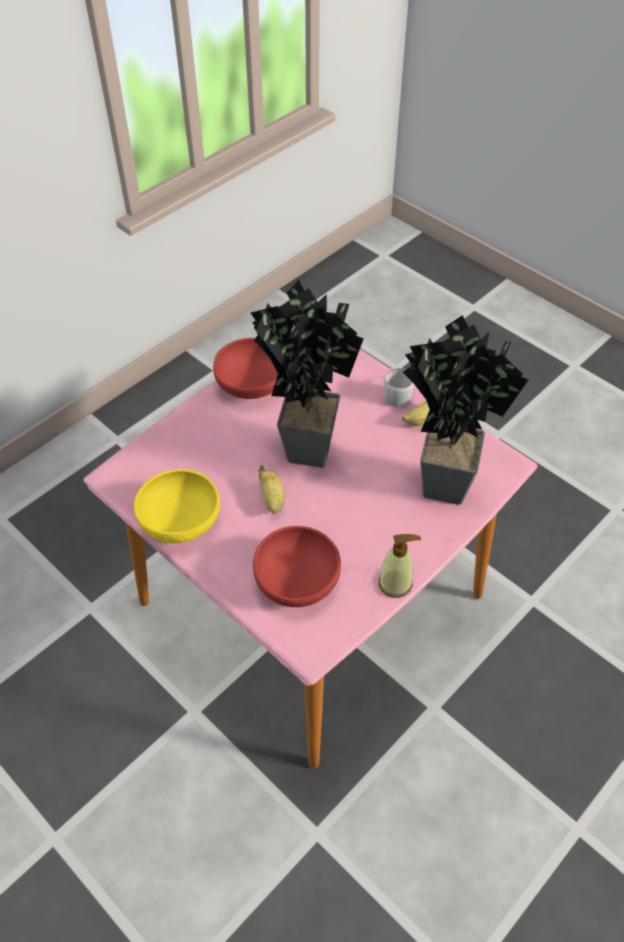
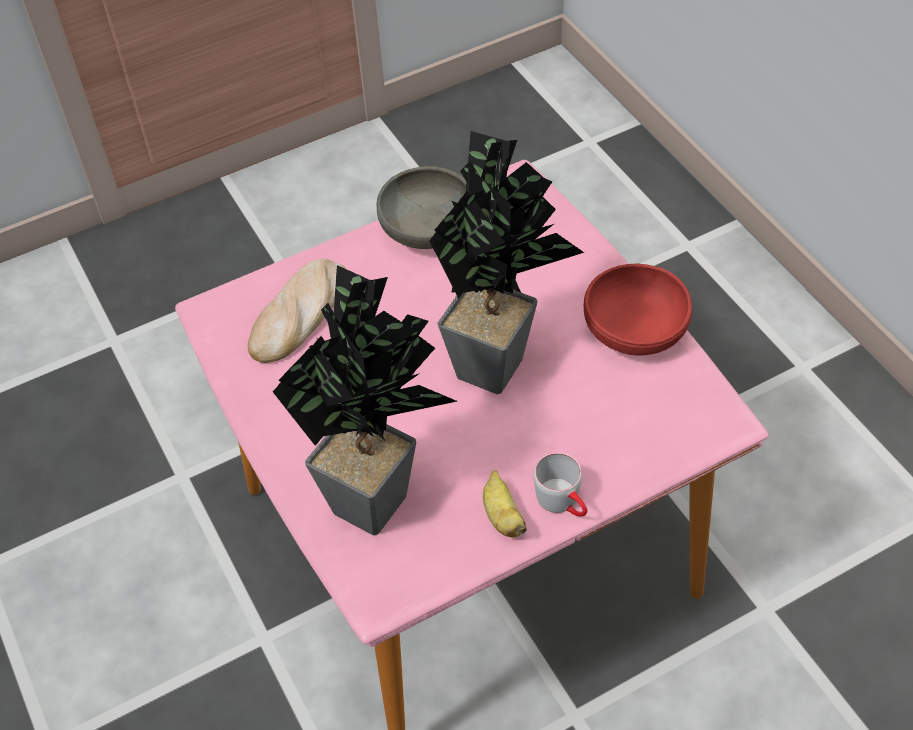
camera: 110 degrees right, 0 degrees up
(180, 521) = (428, 229): yellow bowl -> grey bowl
(272, 499) = (425, 315): banana -> none
(297, 580) = (299, 315): red bowl -> bread
(395, 583) = (250, 405): soap dispenser -> none

